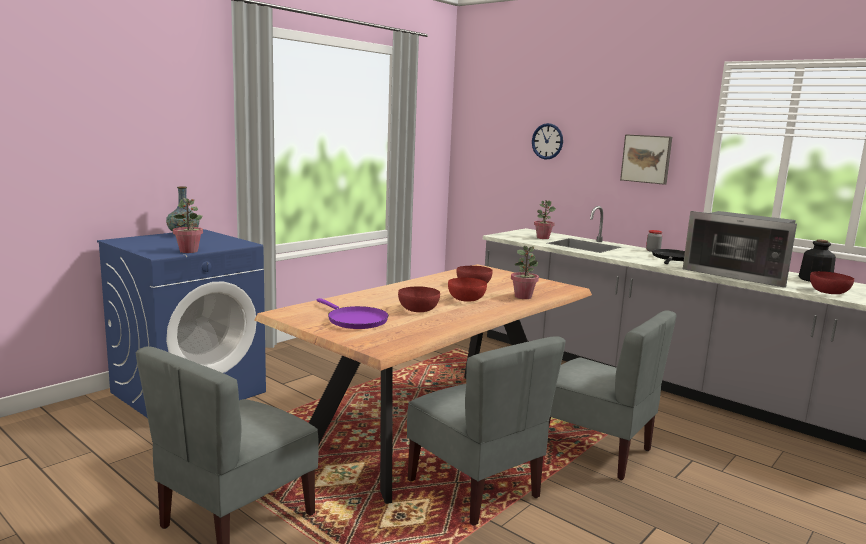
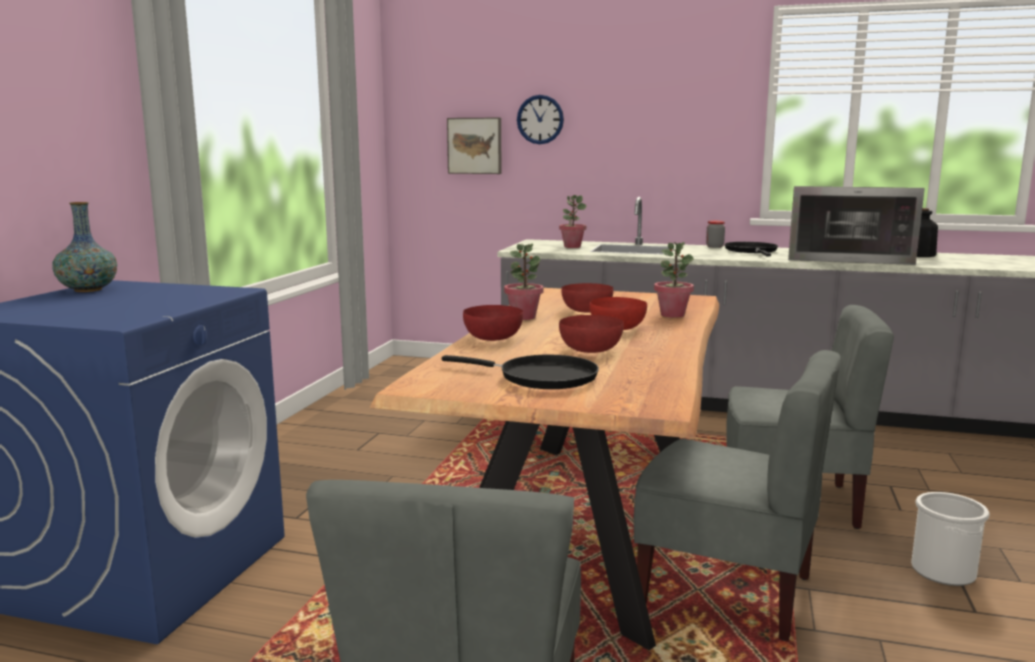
camera: 25 degrees left, 0 degrees up
(189, 251) = (164, 311): potted plant -> potted plant (523, 317)
(355, 320) = (541, 377): purple frying pan -> black frying pan
(646, 159) = (682, 133): picture -> picture (475, 146)
(646, 523) = (944, 571): none -> bucket
(829, 292) = (958, 264): red bowl -> red bowl (494, 337)

